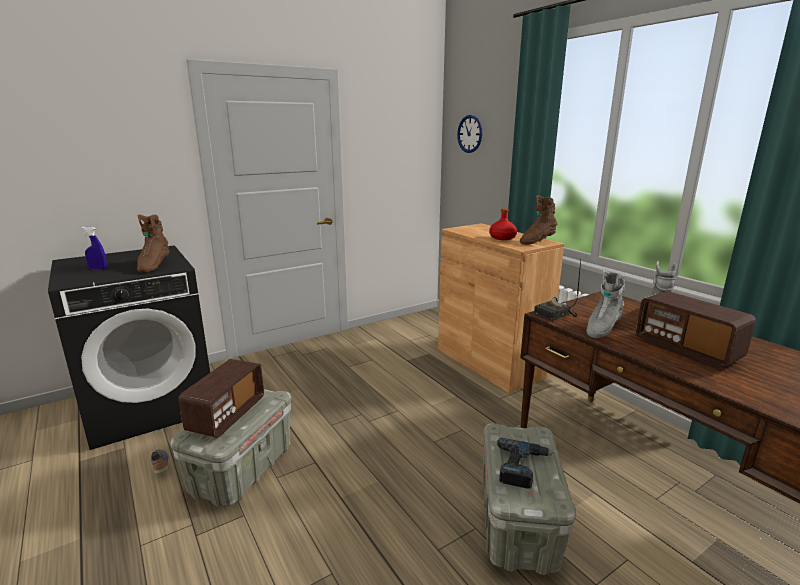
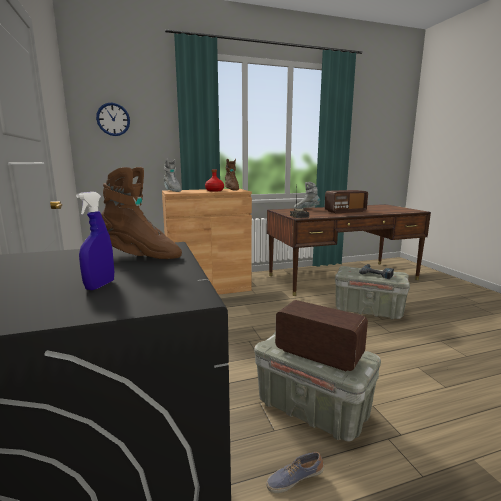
camera: 75 degrees left, 5 degrees down
(602, 329) = (320, 214): grey boot -> grey boot (172, 191)

